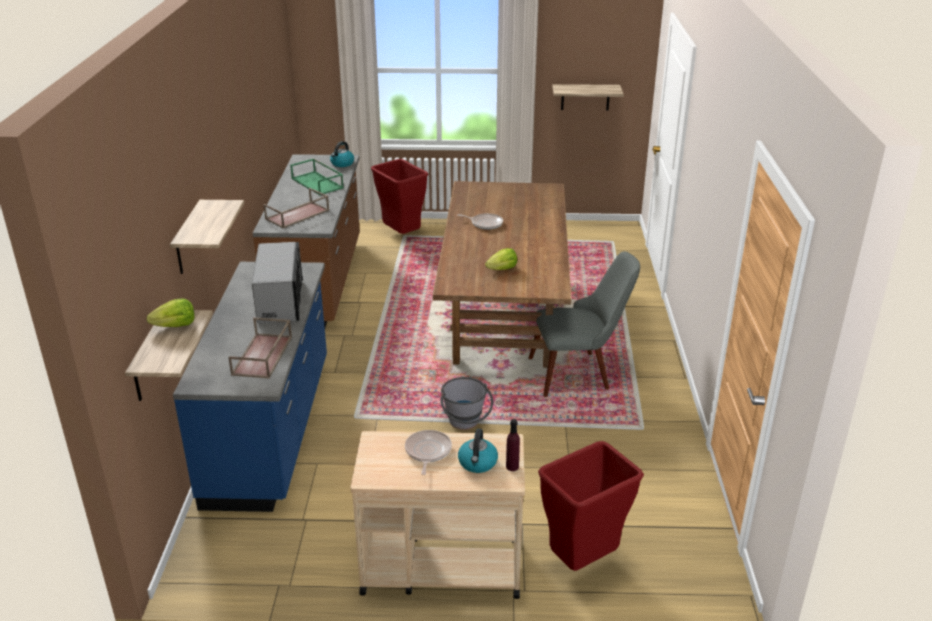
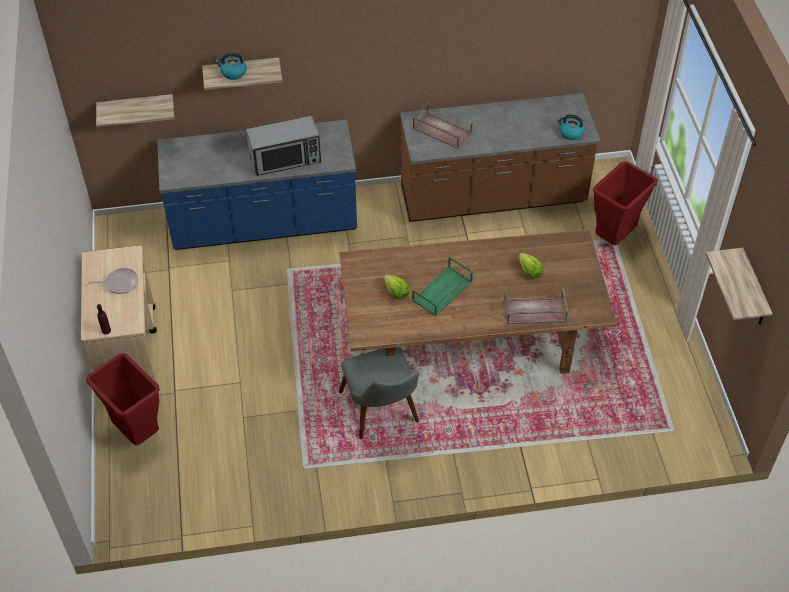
camera: 80 degrees right, 20 degrees up
(175, 326) = (150, 106): lettuce -> lettuce (529, 271)
(263, 356) = (207, 169): brown tray -> brown tray (534, 311)
(318, 183) = (516, 127): green tray -> green tray (442, 292)
(465, 424) = (290, 341): grey bucket -> none
(478, 463) = (109, 311): kettle -> kettle (233, 73)
(485, 224) = (489, 268): frying pan -> none

